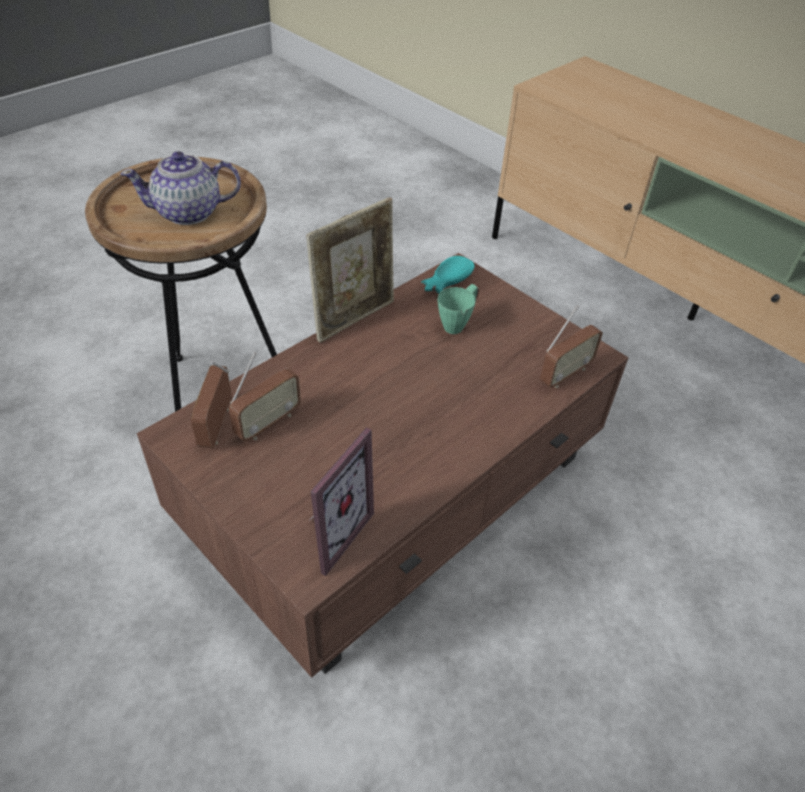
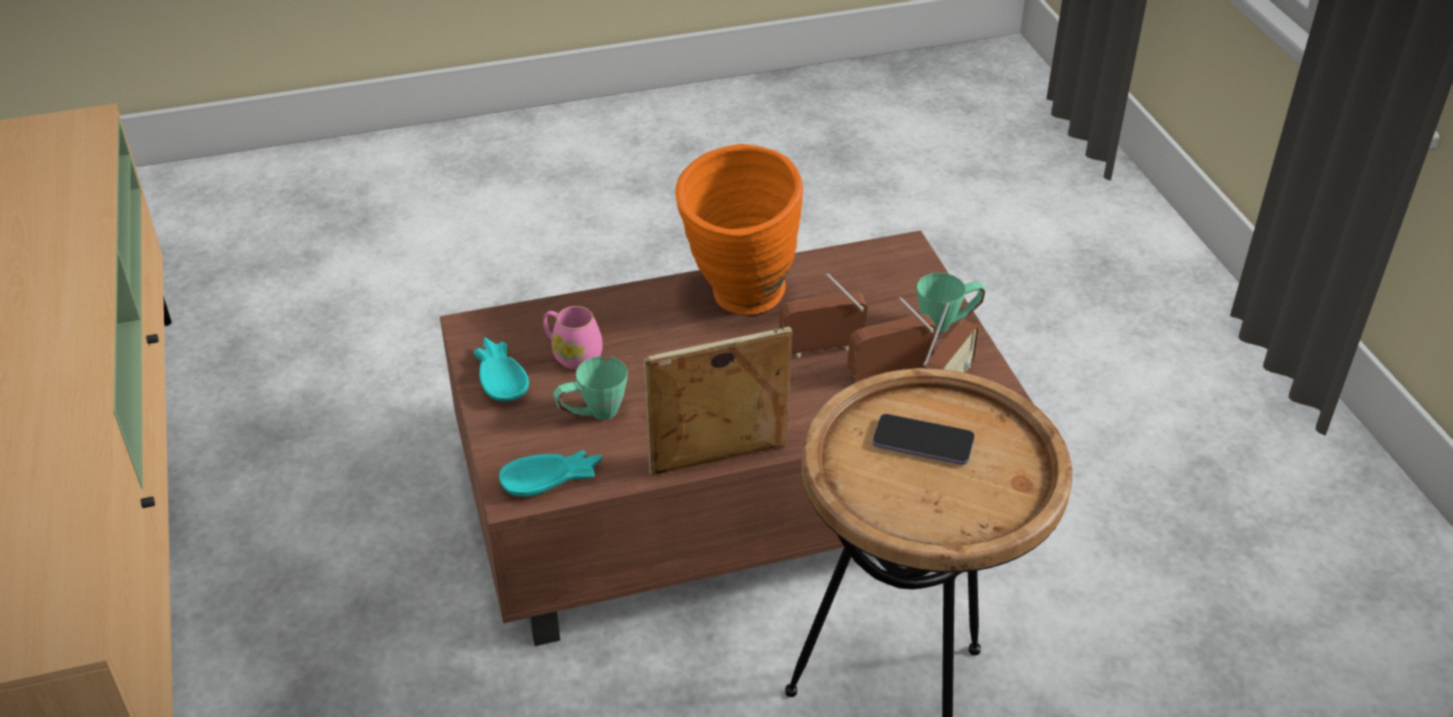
camera: 150 degrees left, 5 degrees down
(189, 213) = (923, 442): teapot -> phone
(235, 492) = (947, 323): none -> green mug
(329, 532) = (873, 270): picture frame -> none
(427, 448) = (738, 302): none -> orange vase
(510, 359) = (572, 354): none -> pink mug
(539, 329) = (502, 376): none -> turquoise bowl
(565, 374) = (530, 320): radio -> radio (821, 349)

